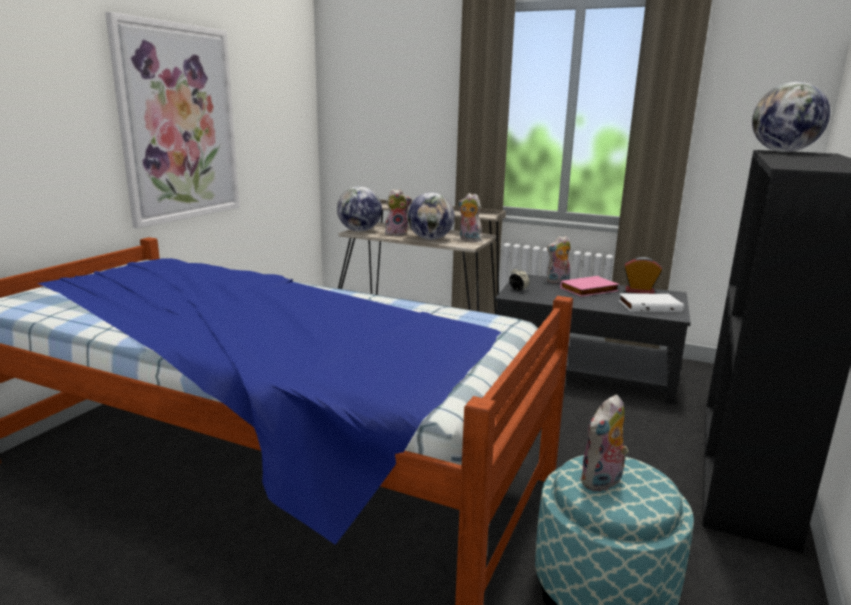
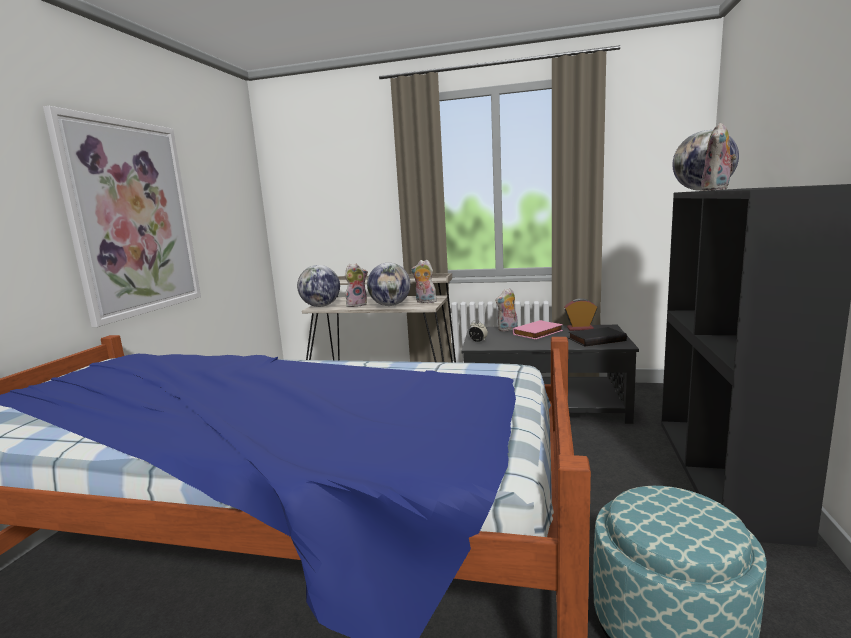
camera: 10 degrees left, 5 degrees down
(602, 482) = (662, 520): plush toy -> plush toy (716, 190)
(649, 306) = (596, 339): white book -> black book

